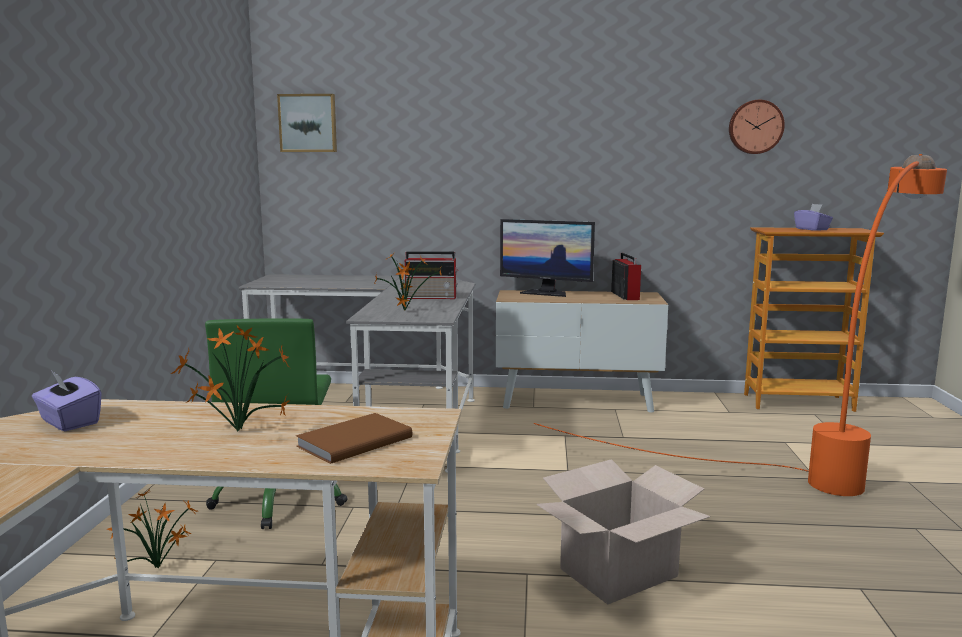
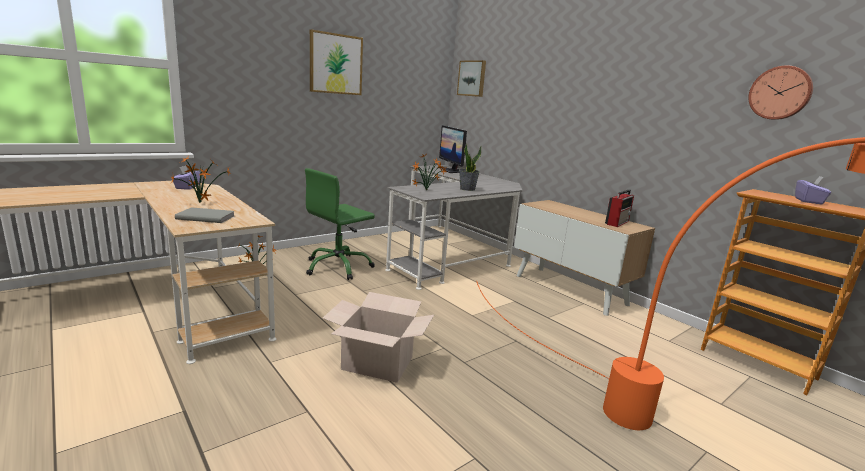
camera: 45 degrees right, 5 degrees up
(137, 107) = (336, 64): none -> picture
(352, 441) = (205, 217): brown book -> grey book
(432, 297) = (467, 189): radio -> potted plant
(546, 293) = (569, 208): monitor -> monitor (451, 170)

